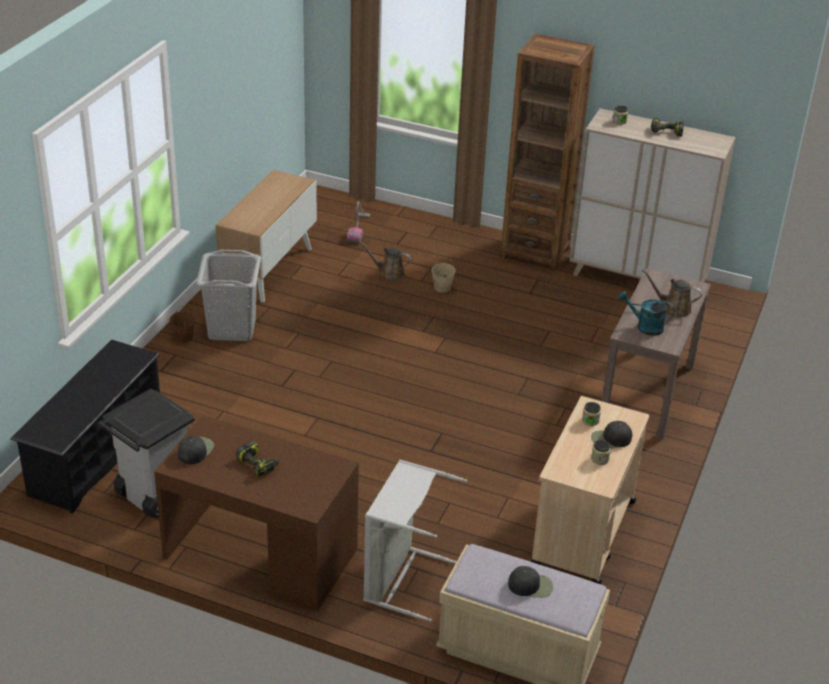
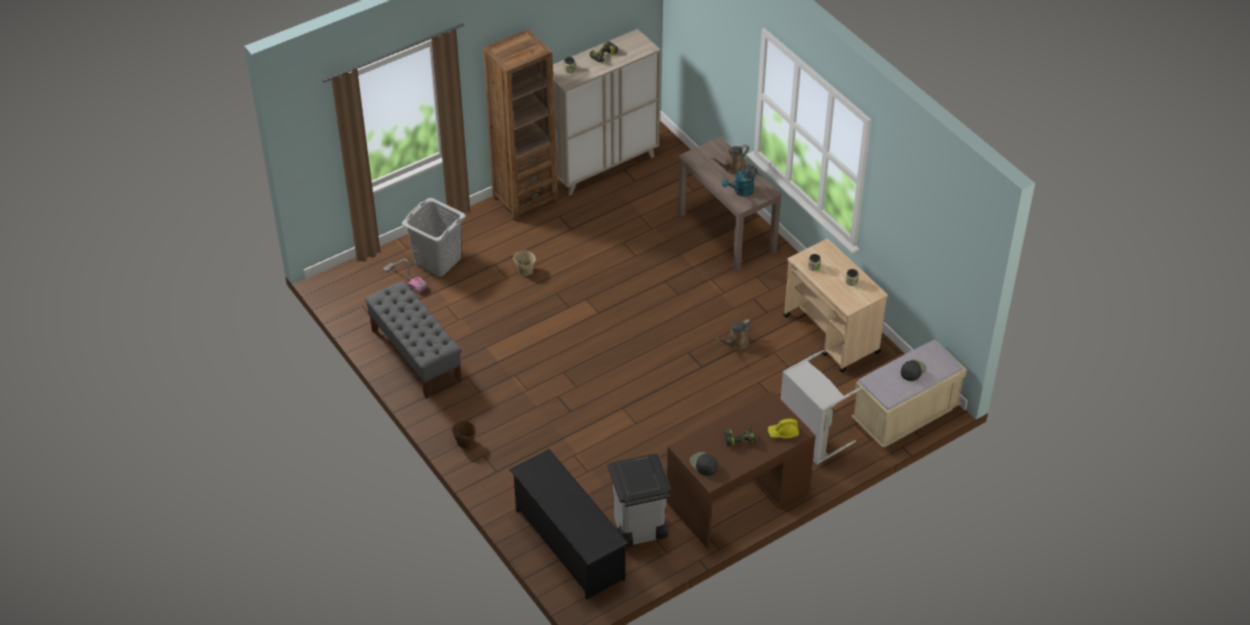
camera: 55 degrees left, 10 degrees up
(232, 328) = (477, 409): grey laundry basket -> grey laundry basket (438, 261)
(269, 269) = (415, 355): cabinet -> grey bench
(297, 495) = (783, 432): none -> yellow hard hat
(389, 273) = (482, 290): brown watering can -> brown watering can (736, 344)
(611, 439) = (837, 267): black cap -> none

